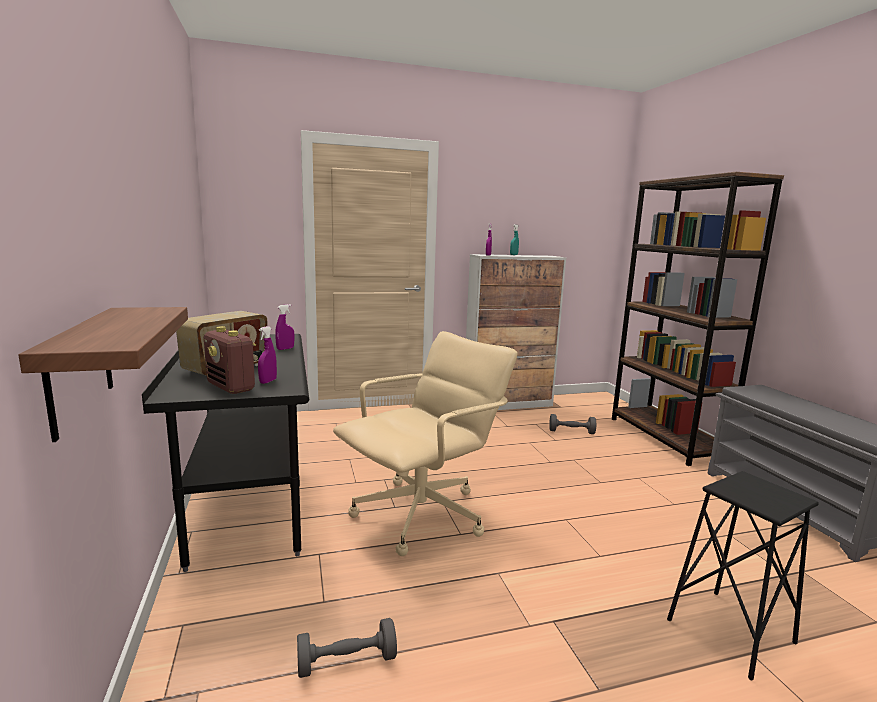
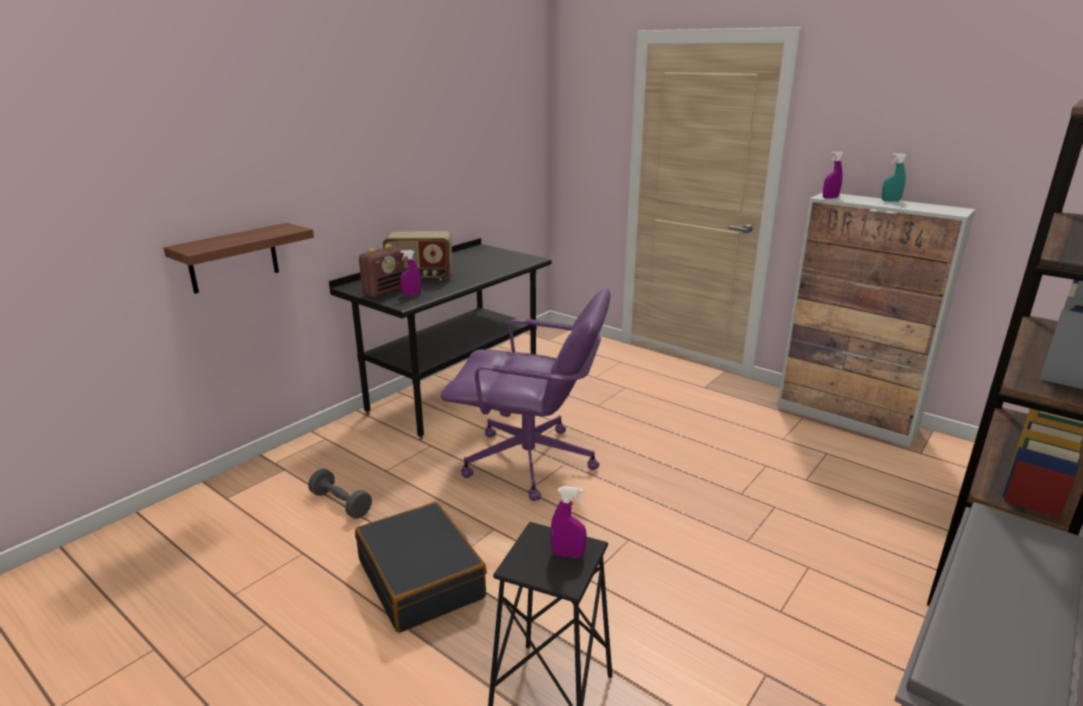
camera: 55 degrees right, 10 degrees up
(231, 387) = (384, 292): radio -> radio turned 150 degrees counterclockwise
(285, 348) = (496, 271): purple spray bottle -> purple spray bottle (568, 554)
(422, 515) = (530, 463): beige office chair -> purple office chair
(539, 648) = (421, 579): none -> black suitcase
(571, 432) = (853, 483): grey dumbbell -> none

